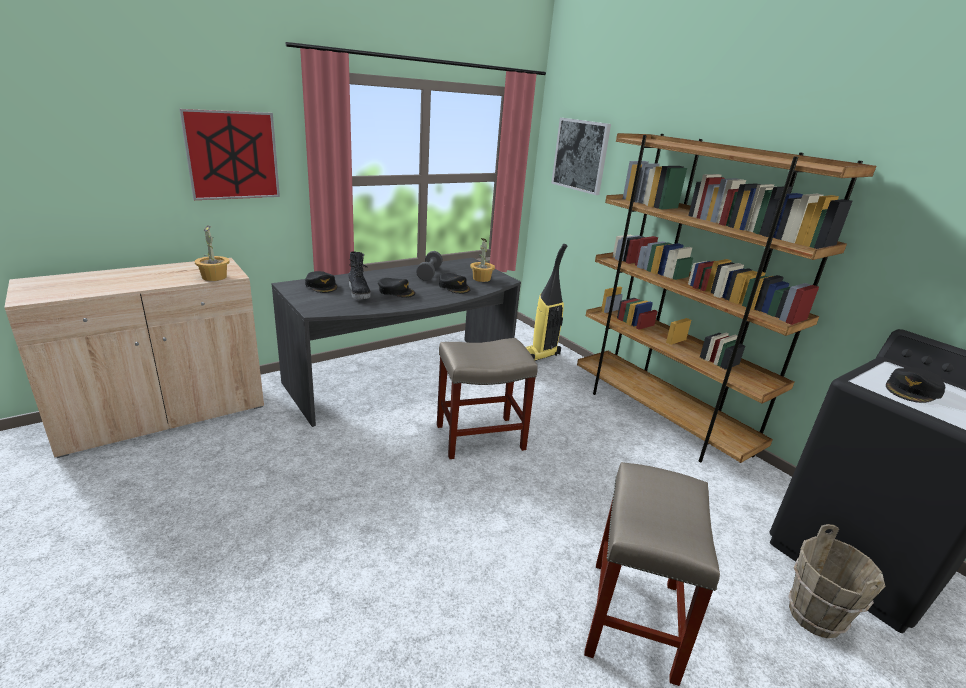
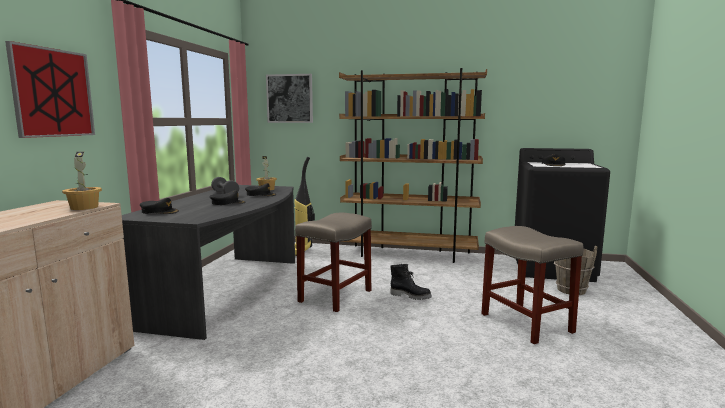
camera: 40 degrees left, 15 degrees down
(359, 293) = (203, 208): black boot -> black boot (410, 296)

